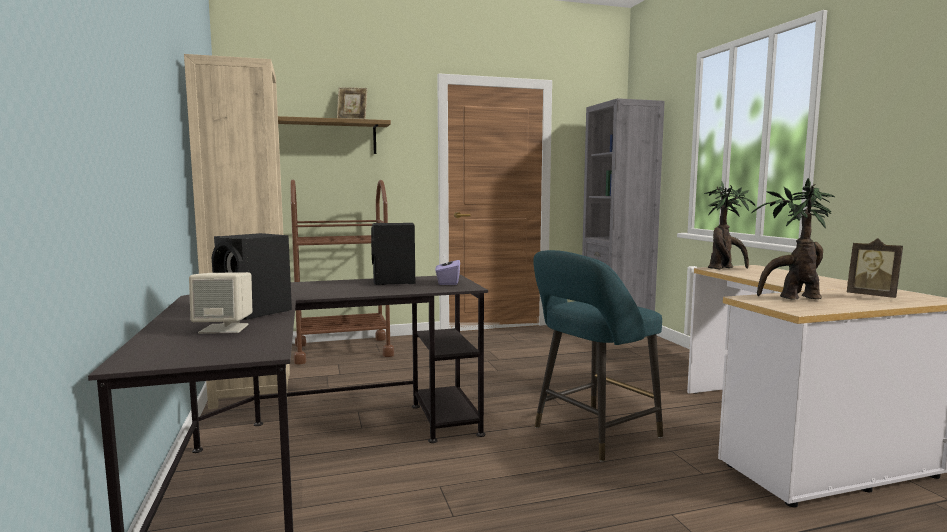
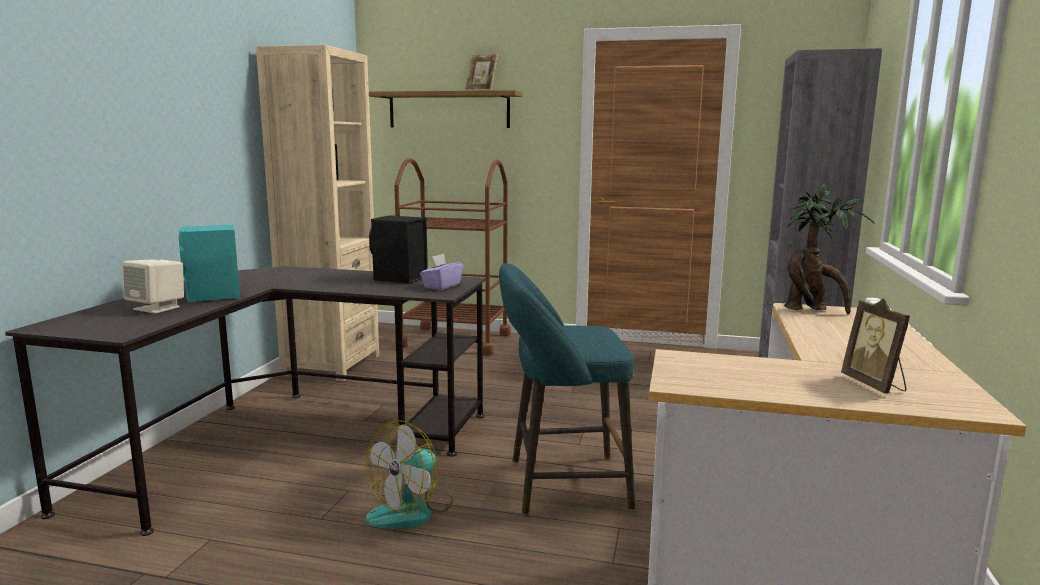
camera: 30 degrees right, 5 degrees up
(256, 312) = (213, 296): black speaker -> turquoise speaker
(518, 484) = (412, 510): none -> fan
(793, 298) = (736, 367): potted plant -> none

